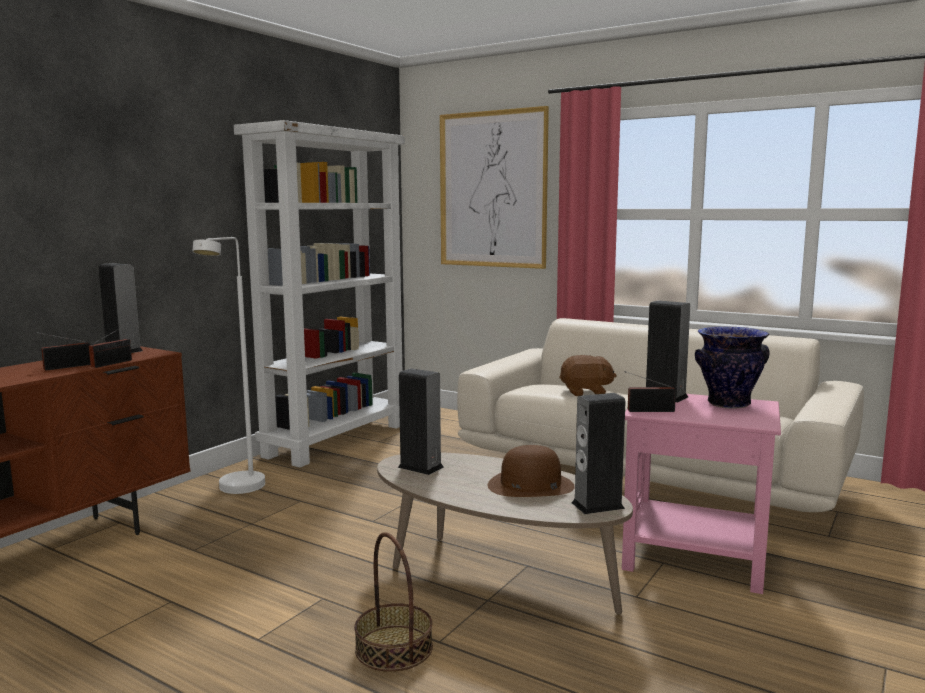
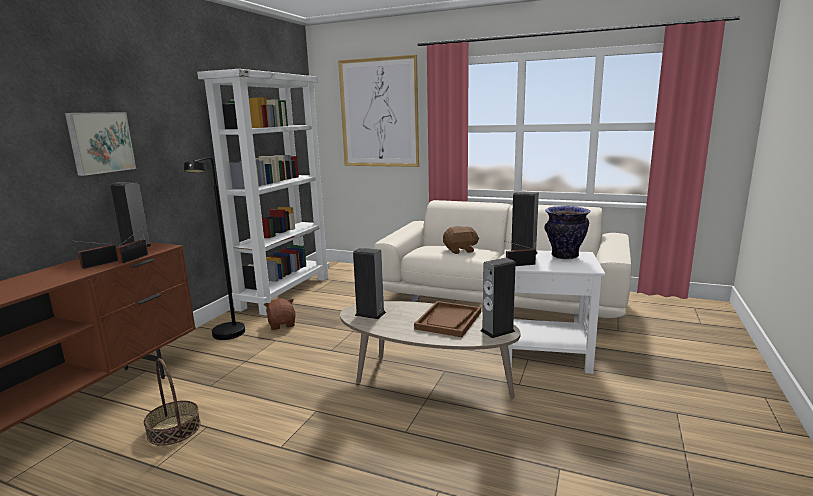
camera: 10 degrees left, 5 degrees up
(92, 210) = (100, 142): none -> picture
(238, 490) = (227, 337): white floor lamp -> black floor lamp
(317, 481) = (282, 324): none -> brown plush toy
(393, 648) = (377, 441): basket -> basket (173, 429)
(530, 485) = (448, 320): brown hat -> brown tray
(692, 558) = (544, 354): pink side table -> white side table

